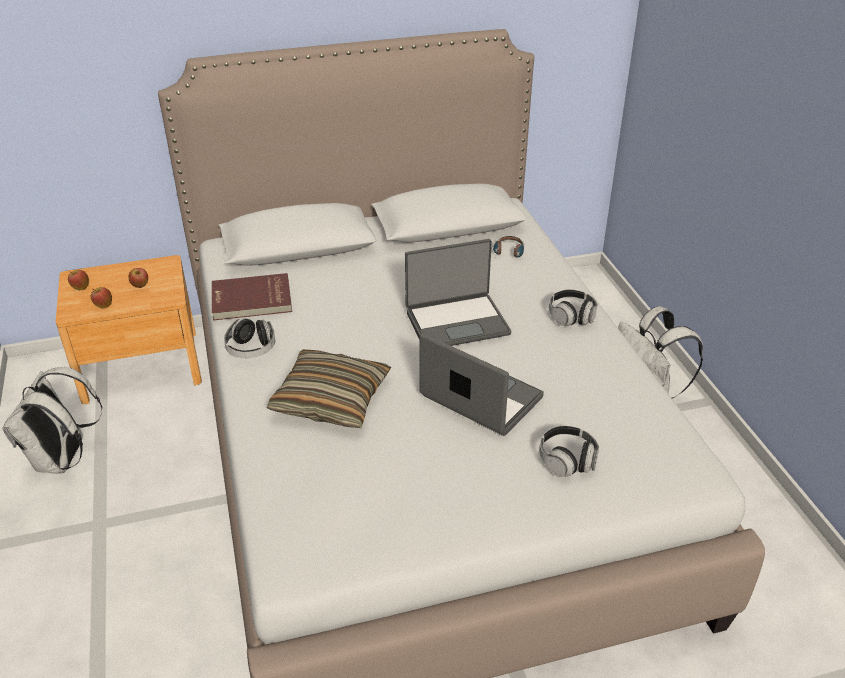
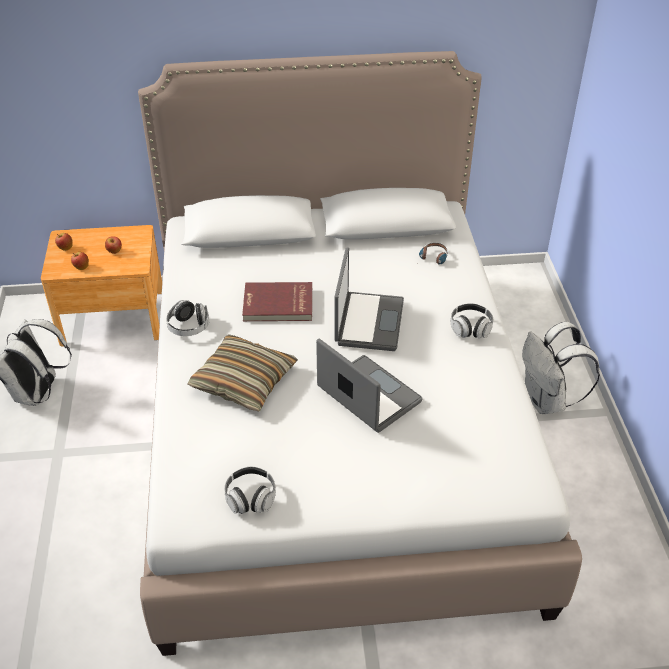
camera: 10 degrees right, 5 degrees up
(252, 300) = (199, 281): red book -> red book (278, 305)
(457, 322) = (368, 322): laptop -> laptop turned 75 degrees counterclockwise
(567, 460) = (425, 461): headphones -> headphones (250, 498)

